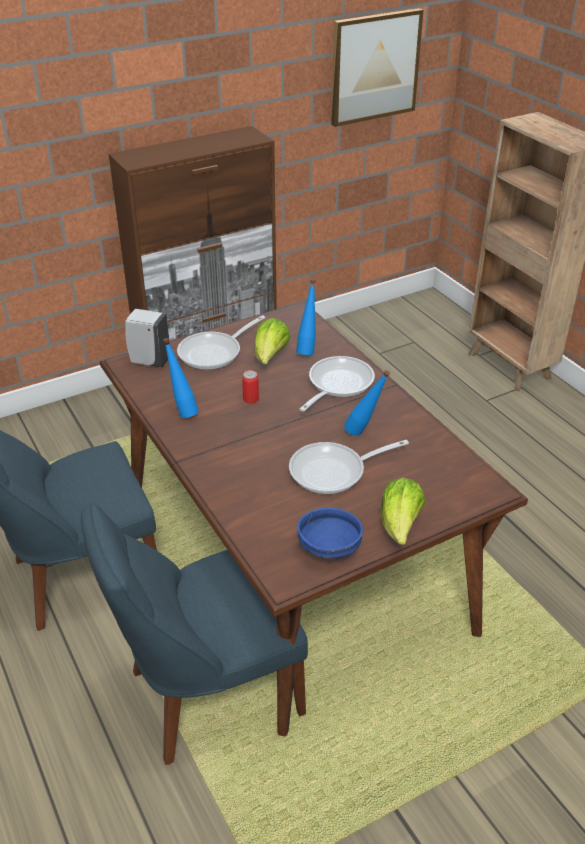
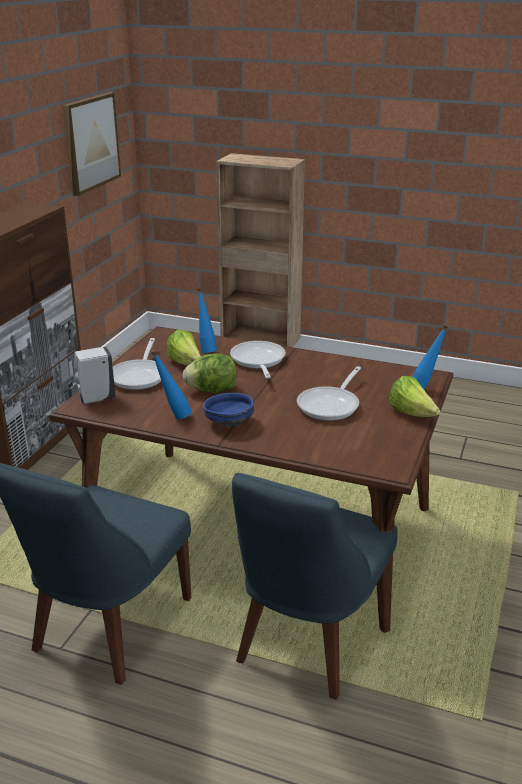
camera: 40 degrees left, 10 degrees down
(251, 399) = (212, 390): can -> lettuce
(329, 548) = (391, 442): blue bowl -> blue bowl (228, 422)
(364, 433) = (317, 379): blue bottle -> blue bottle (425, 389)

